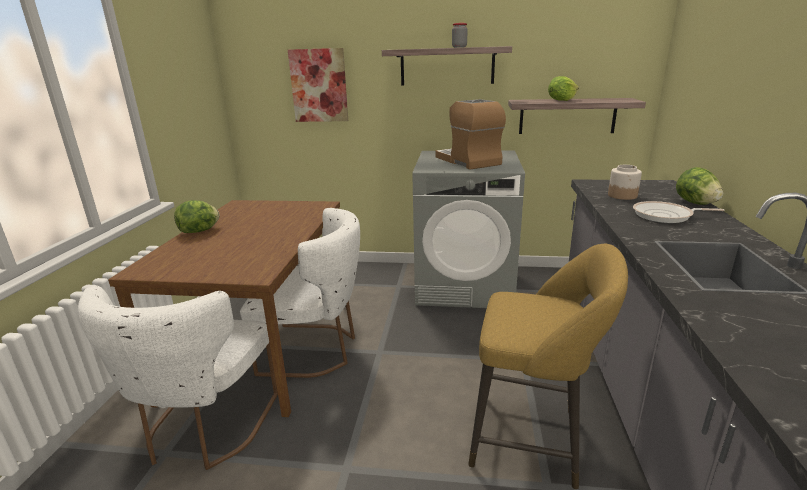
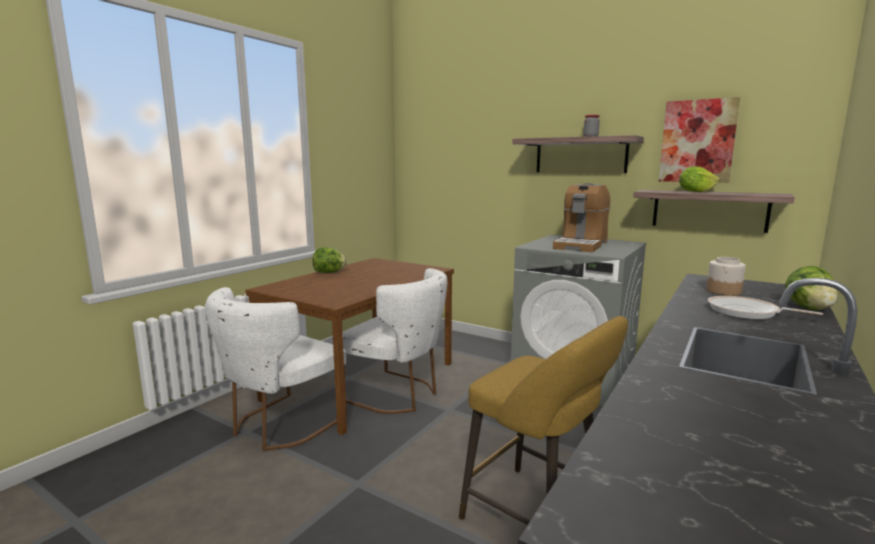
camera: 25 degrees right, 10 degrees down
(319, 85) = (466, 170): picture -> picture (697, 141)
(468, 161) = (581, 245): coffee machine -> coffee machine turned 150 degrees counterclockwise

